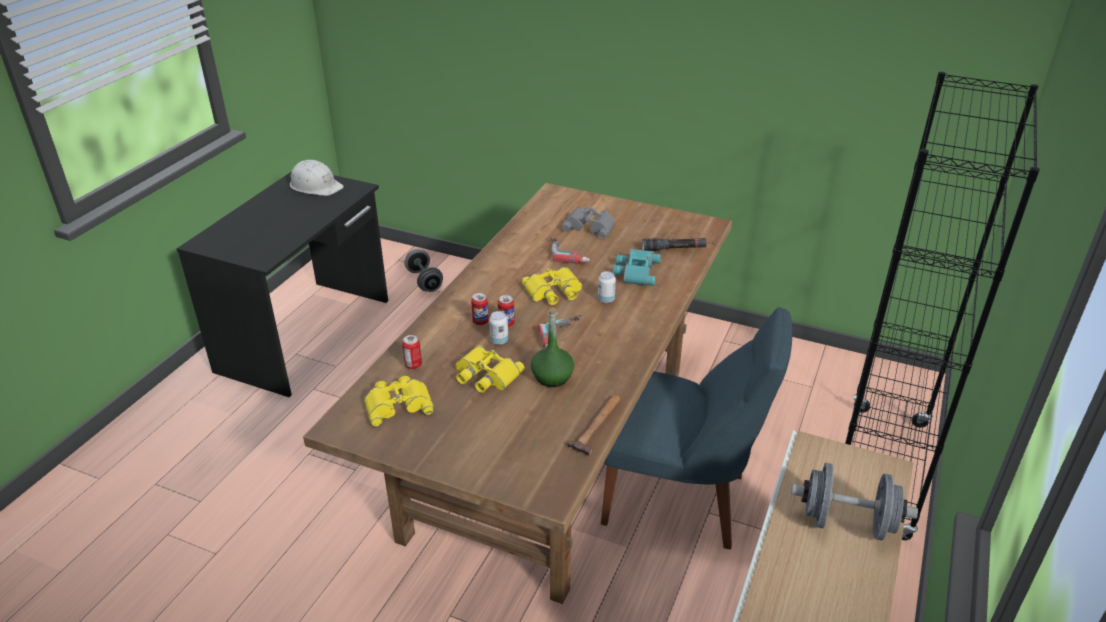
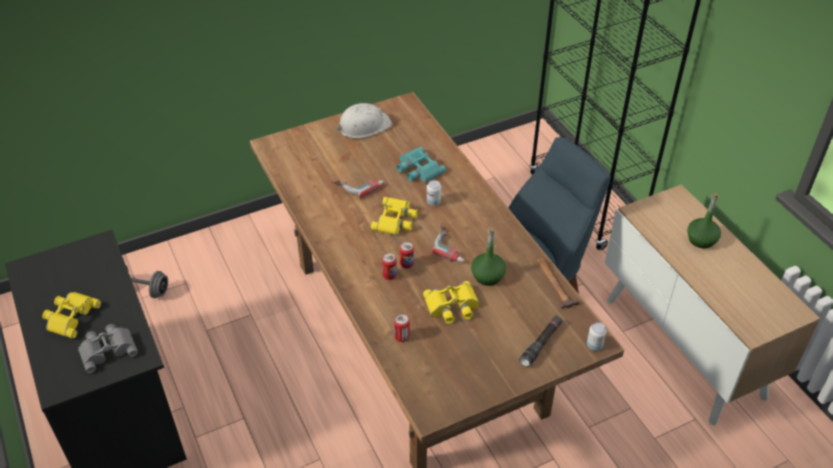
camera: 50 degrees left, 10 degrees up
(315, 186) = (58, 267): white hard hat -> white hard hat (363, 126)
(398, 404) = (438, 367): yellow binoculars -> yellow binoculars (70, 316)
(499, 340) = (421, 278): can -> can (594, 345)
(590, 226) = (338, 155): grey binoculars -> grey binoculars (107, 349)
(674, 249) = (413, 136): black flashlight -> black flashlight (541, 344)
(847, 523) = (701, 239): grey dumbbell -> green bottle

